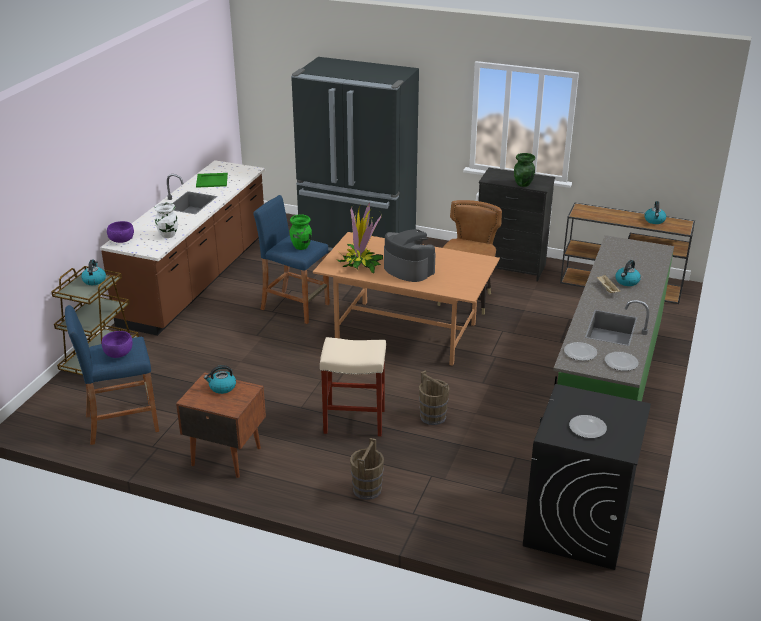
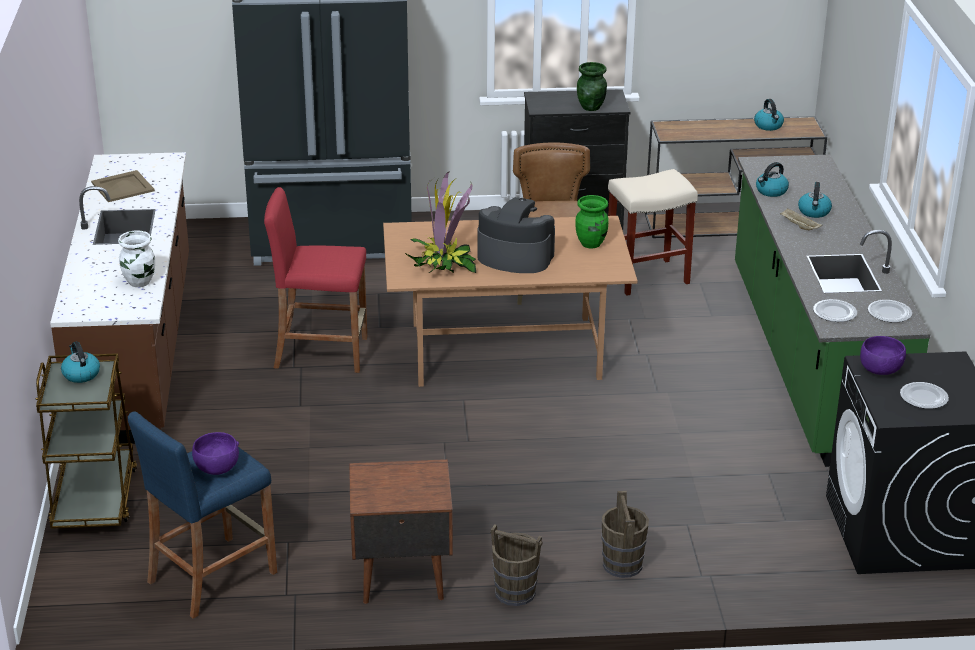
camera: 25 degrees left, 0 degrees up
(121, 240) = (74, 305): purple bowl -> purple bowl (880, 369)
(211, 180) = (122, 187): green tray -> beige tray
(222, 387) = (394, 476): kettle -> kettle (771, 191)
(295, 307) = (321, 353): blue stool -> red stool
(301, 247) = (335, 258): green vase -> green vase (591, 244)
(353, 421) = (533, 485): beige stool -> beige stool (646, 277)
(433, 417) = (630, 452): brown bucket -> brown bucket (515, 592)

